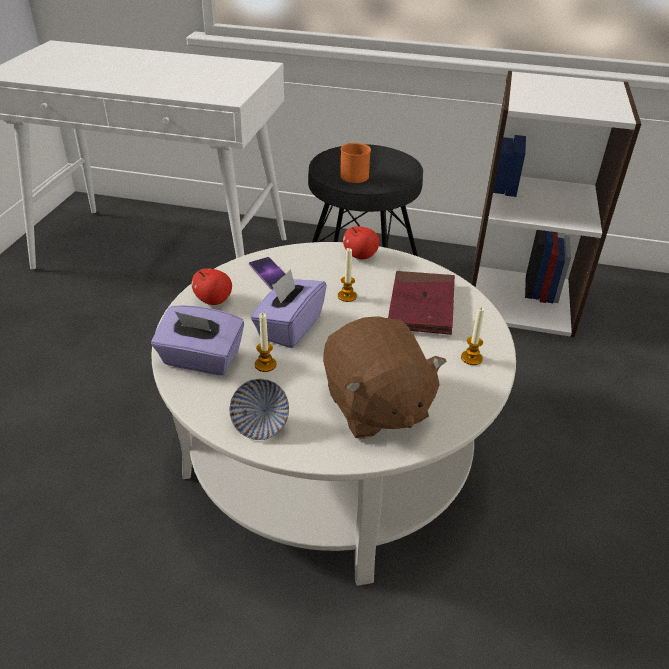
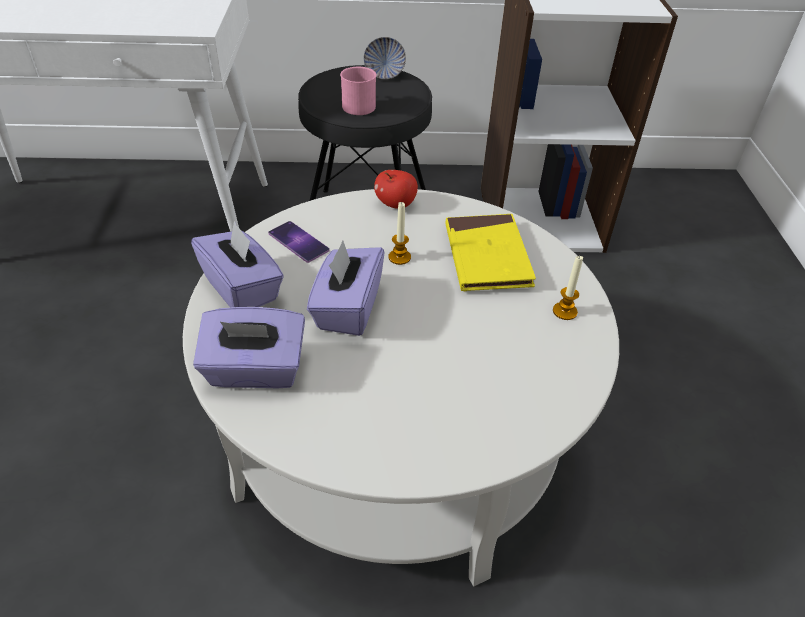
camera: 15 degrees left, 5 degrees up
(213, 300) = (242, 288): apple -> purple tissue box
(260, 425) = (360, 445): bowl -> bowl (384, 74)
(265, 364) = (336, 363): candle -> none
(352, 174) = (355, 105): orange mug -> pink mug
(375, 406) = (483, 392): brown plush toy -> none
(421, 306) = (487, 256): red book -> yellow book

